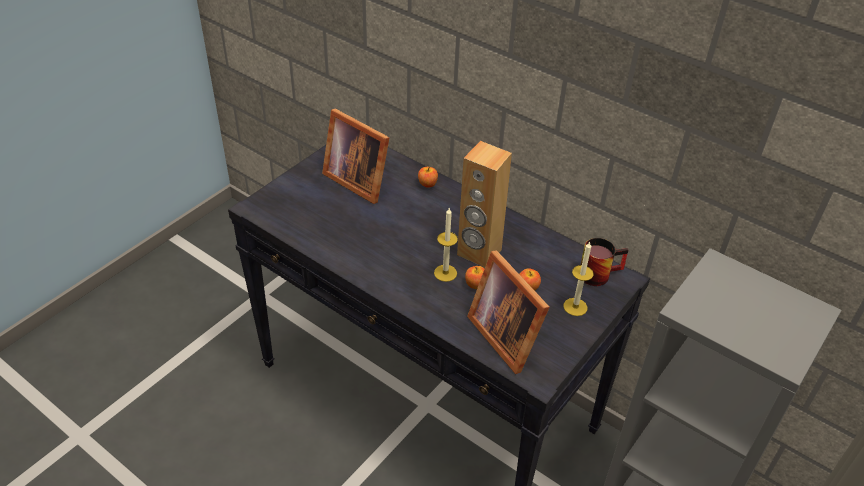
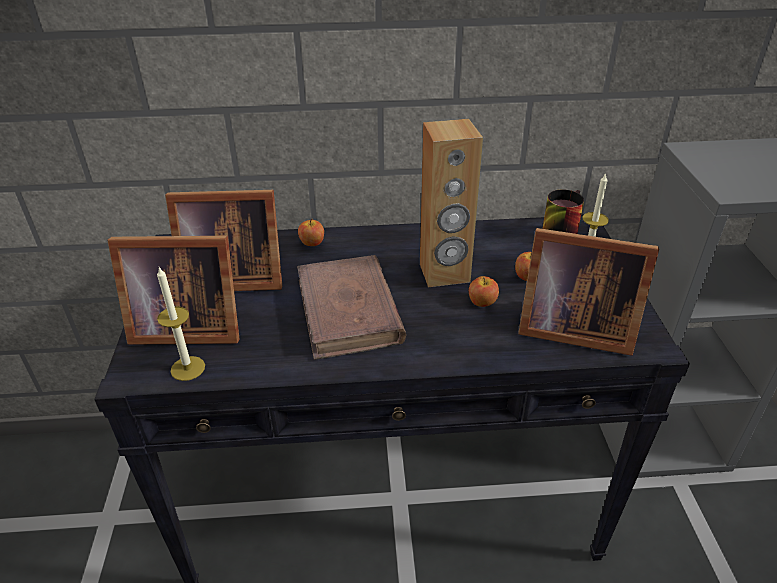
camera: 40 degrees left, 5 degrees down
(303, 196) = (184, 327): none -> picture frame
(394, 240) = (348, 311): none -> brown book
(445, 273) = (441, 309): candle -> candle (188, 368)

